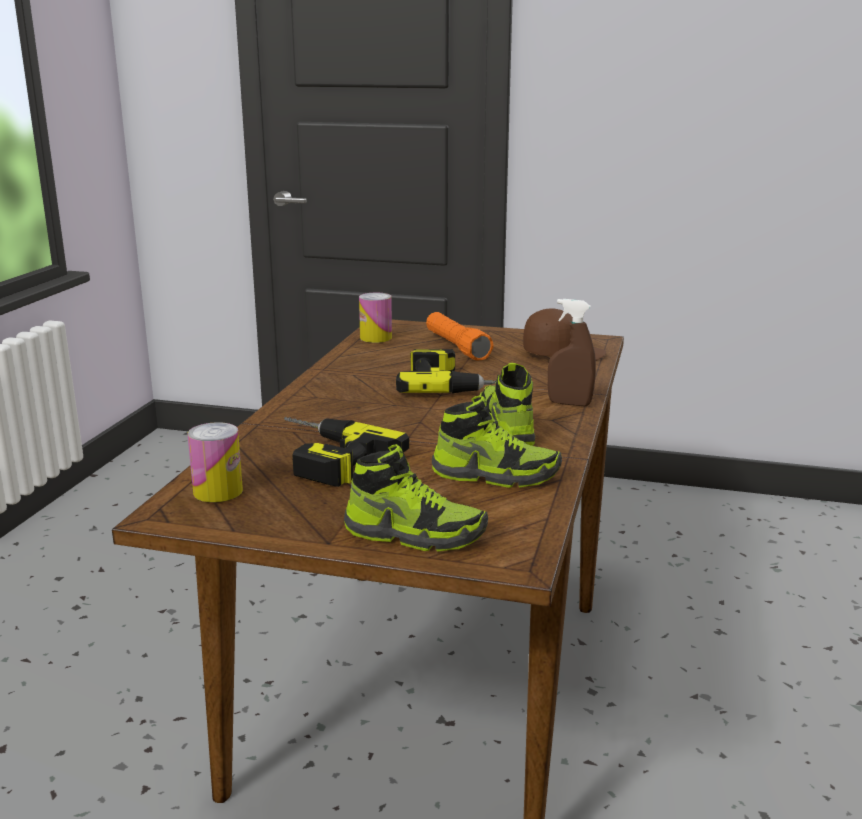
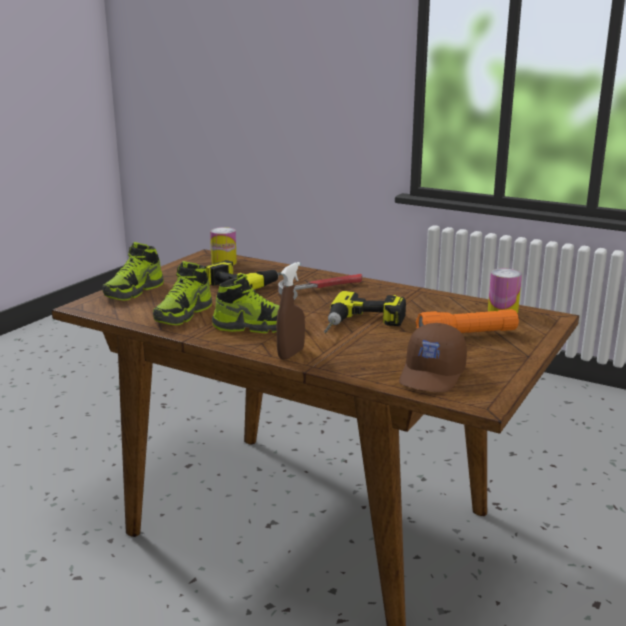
camera: 105 degrees right, 0 degrees up
(336, 412) = (321, 288): none -> hammer

